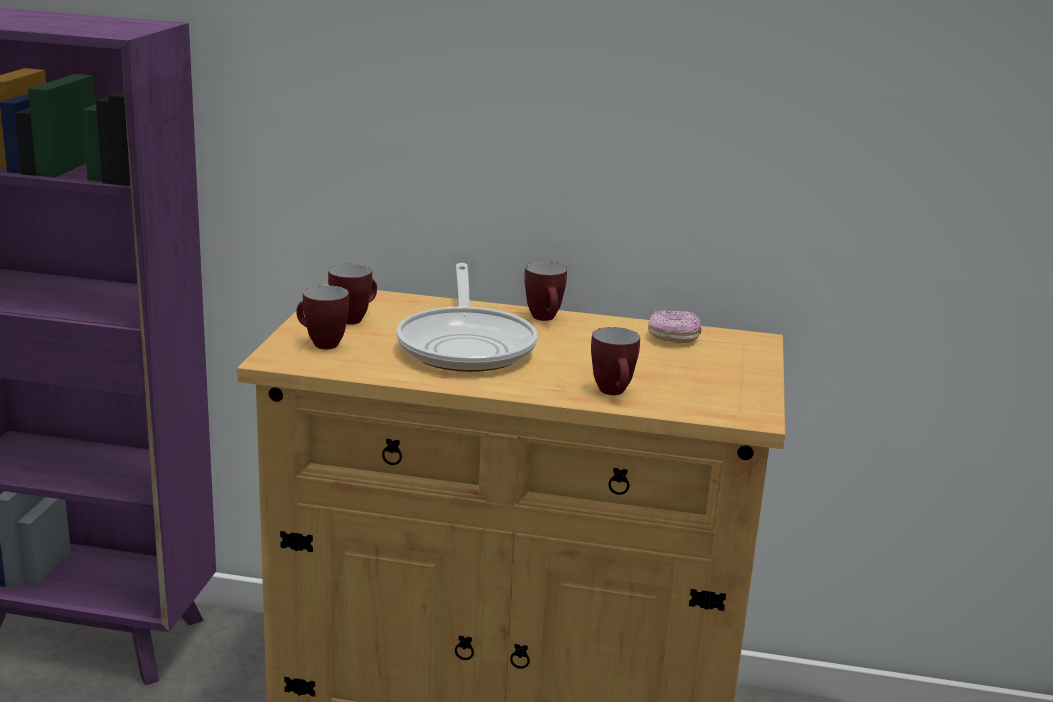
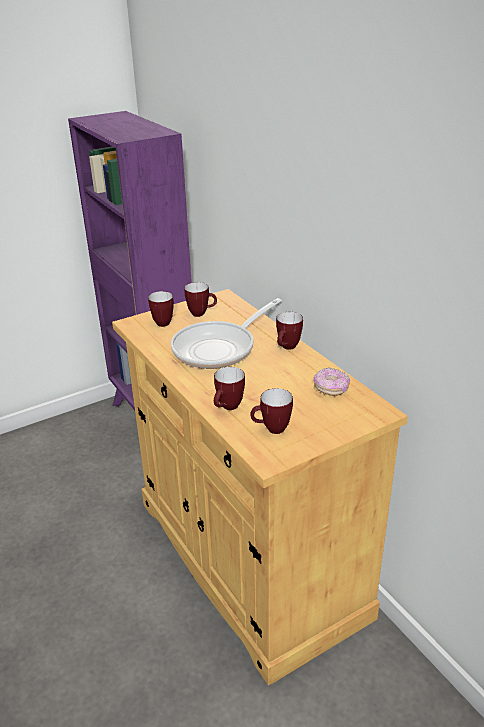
camera: 50 degrees right, 10 degrees up
(700, 393) = (271, 430): none -> mug

